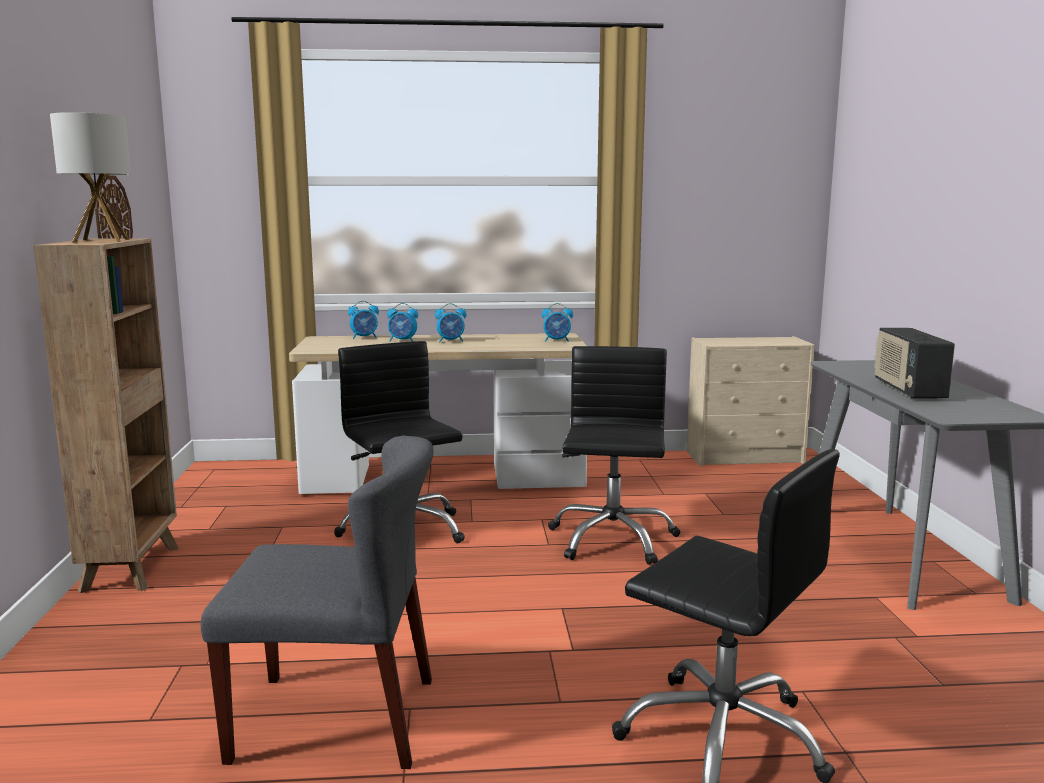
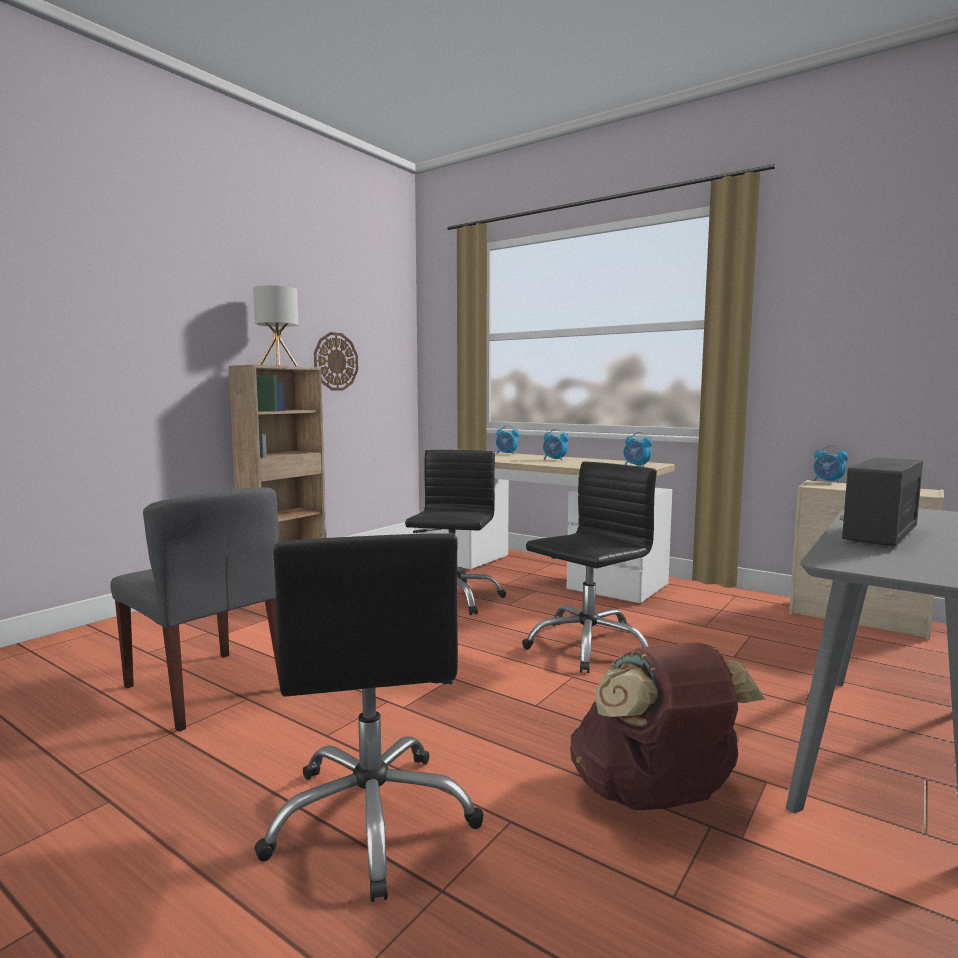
camera: 40 degrees right, 5 degrees down
(402, 341) = (523, 457): alarm clock -> alarm clock (828, 482)
(846, 634) = (655, 798): none -> brown backpack

